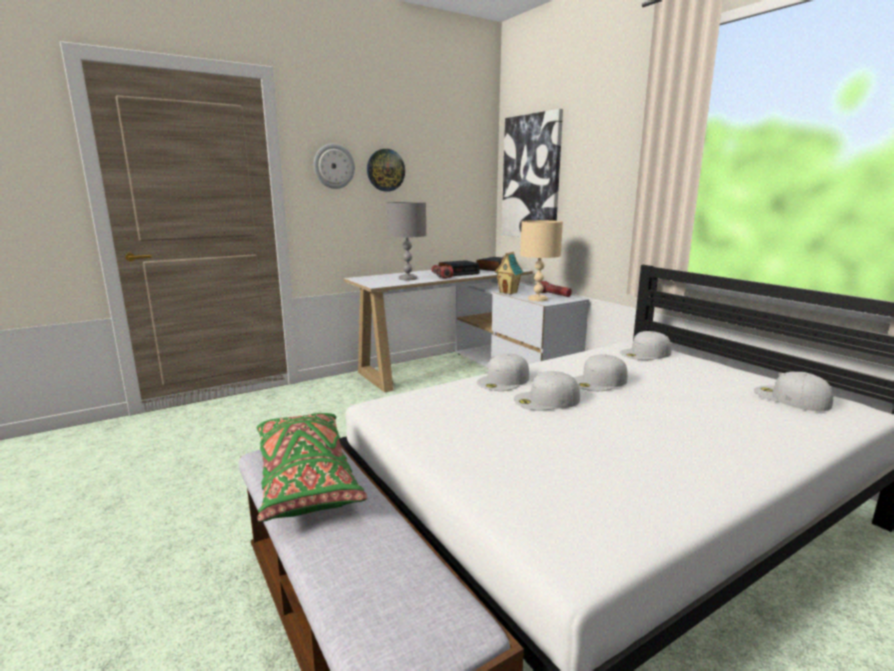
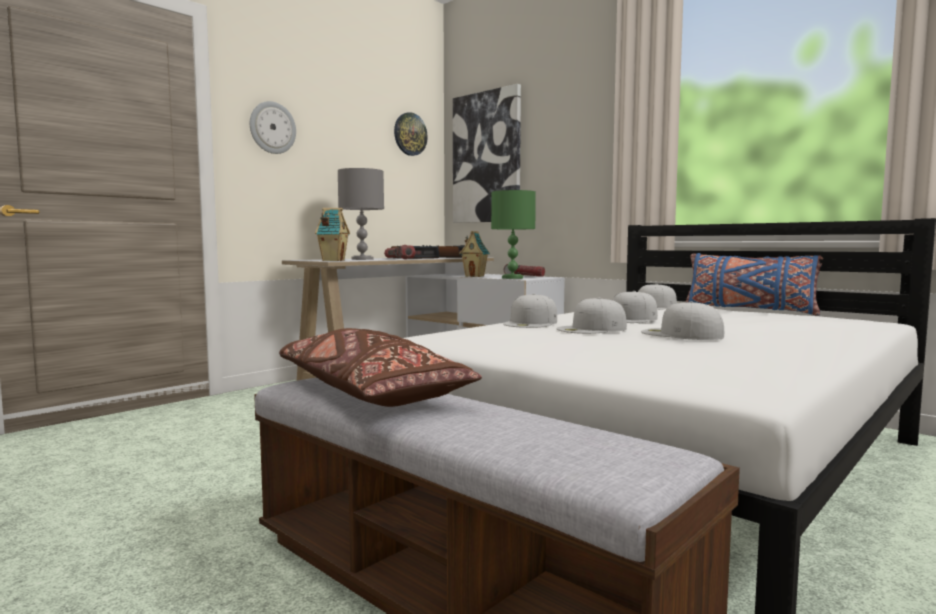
camera: 15 degrees left, 10 degrees down
(306, 478) = (369, 392): green pillow -> brown pillow
(378, 284) = (332, 260): none -> toy house
(385, 170) = (329, 139): wall clock -> wall clock (410, 134)
(538, 299) = (512, 278): beige table lamp -> green table lamp
(741, 368) = (749, 310): none -> blue pillow
(790, 398) = (814, 317): white cap -> white cap (680, 334)

